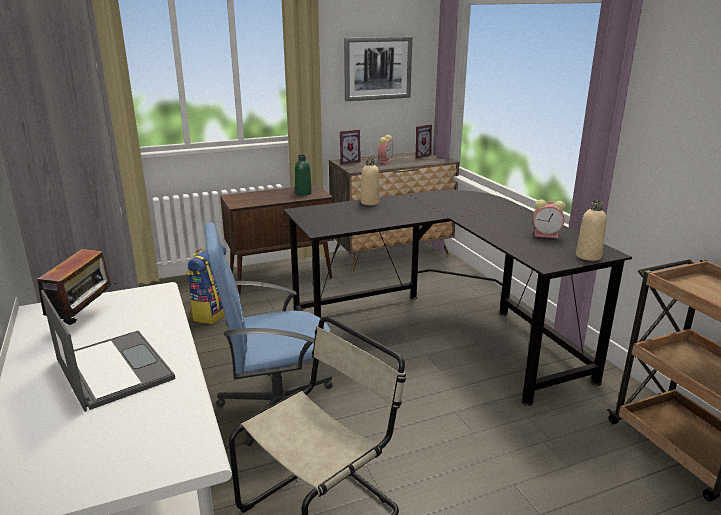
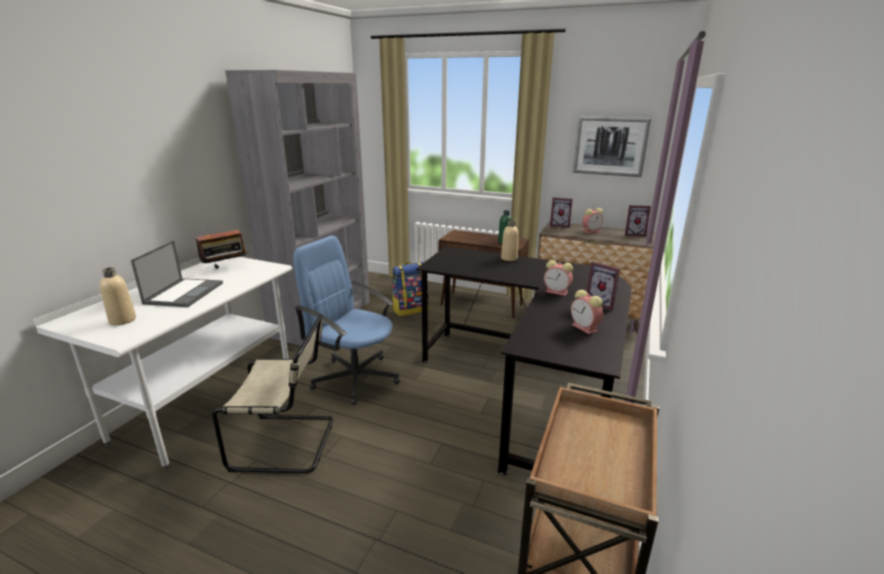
camera: 45 degrees right, 0 degrees up
(470, 217) = (557, 292): none -> alarm clock
(515, 215) = (602, 304): none -> picture frame
(588, 256) = (576, 357): beige bottle -> beige bottle (122, 320)

